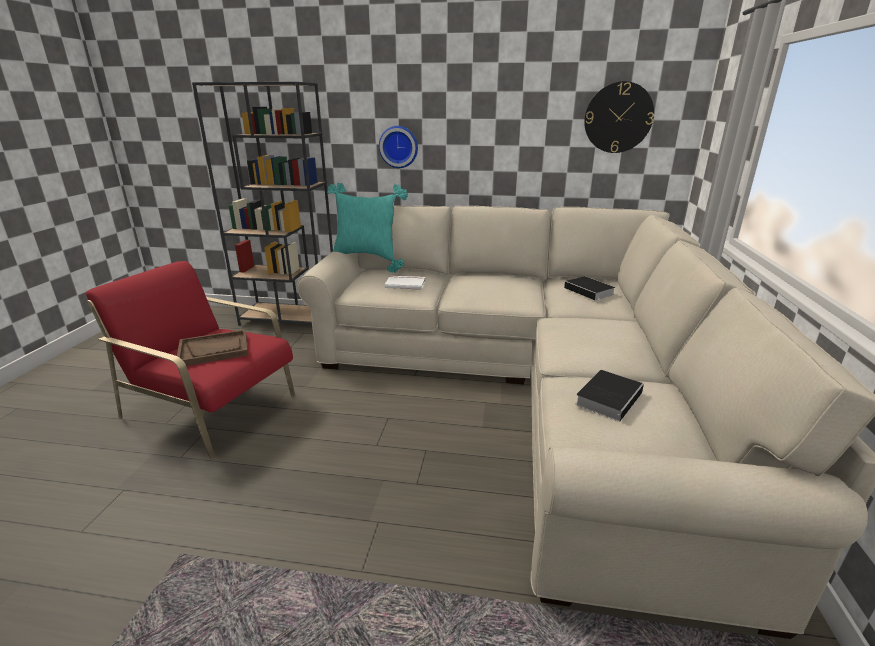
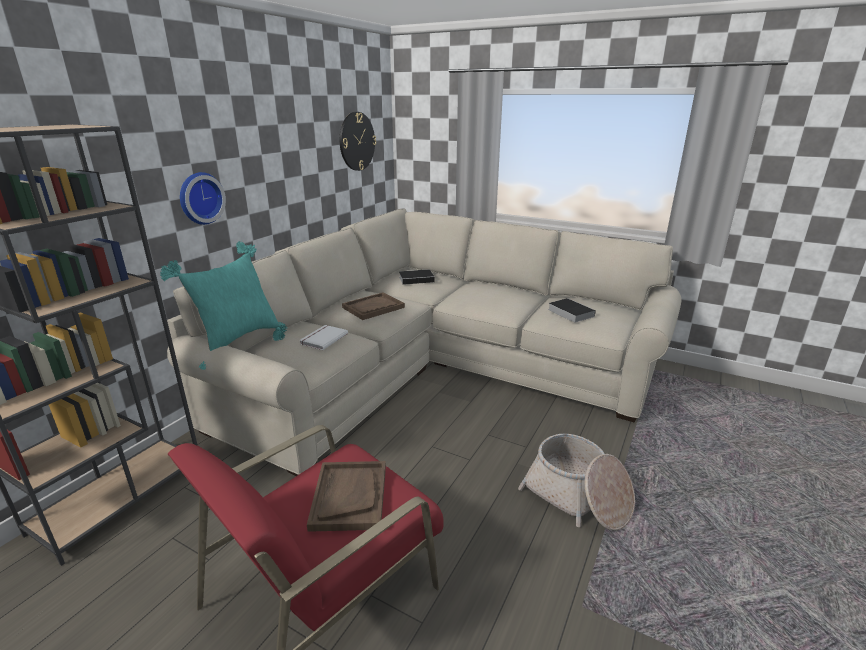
camera: 70 degrees left, 0 degrees up
(338, 539) = (577, 497): none -> basket
(487, 287) = (373, 307): none -> brown tray

